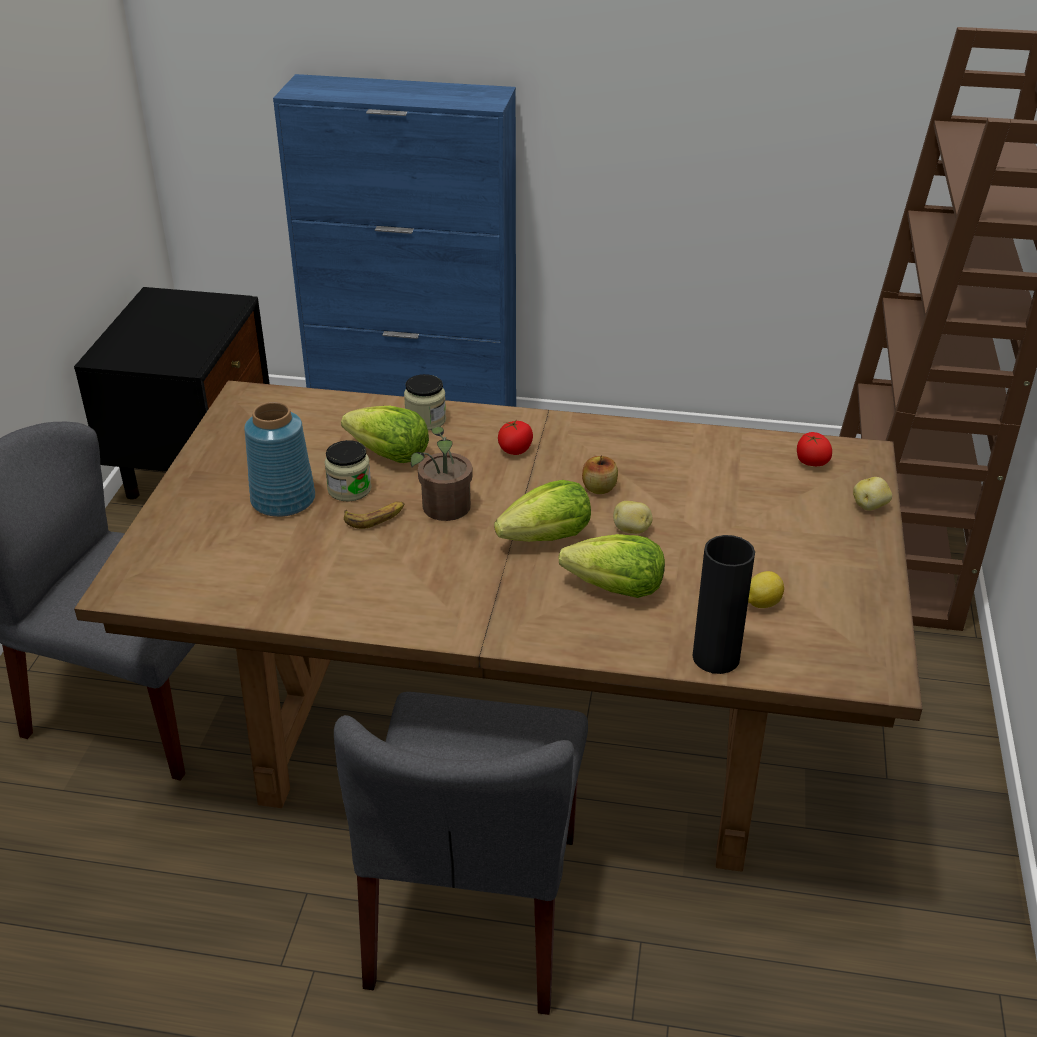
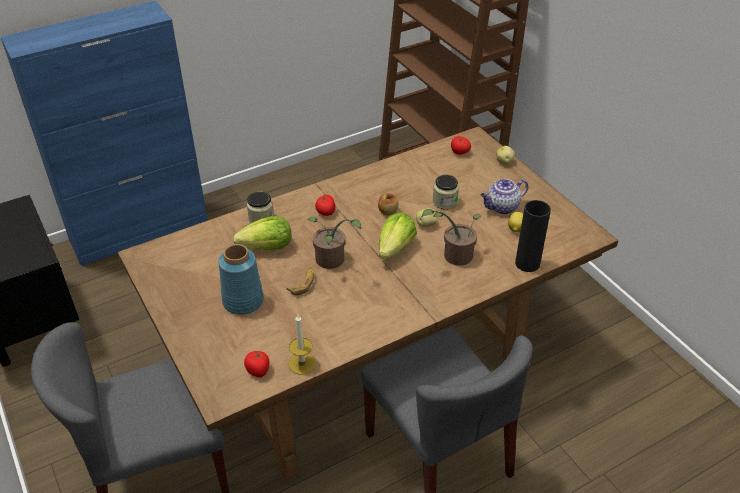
camera: 40 degrees left, 5 degrees up
(198, 584) = (258, 370): none -> tomato
(253, 605) = (302, 363): none -> candle
(349, 489) = (270, 276): jar -> jar (445, 202)
(616, 589) = (453, 256): lettuce -> potted plant
(779, 564) = (501, 207): none -> teapot

